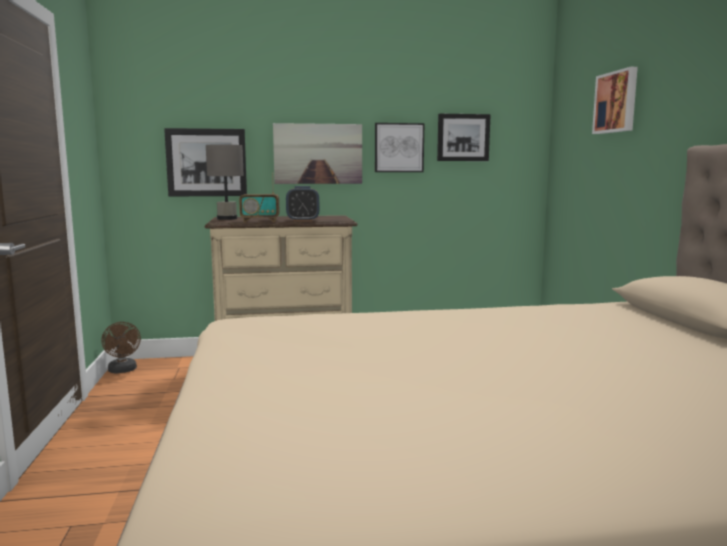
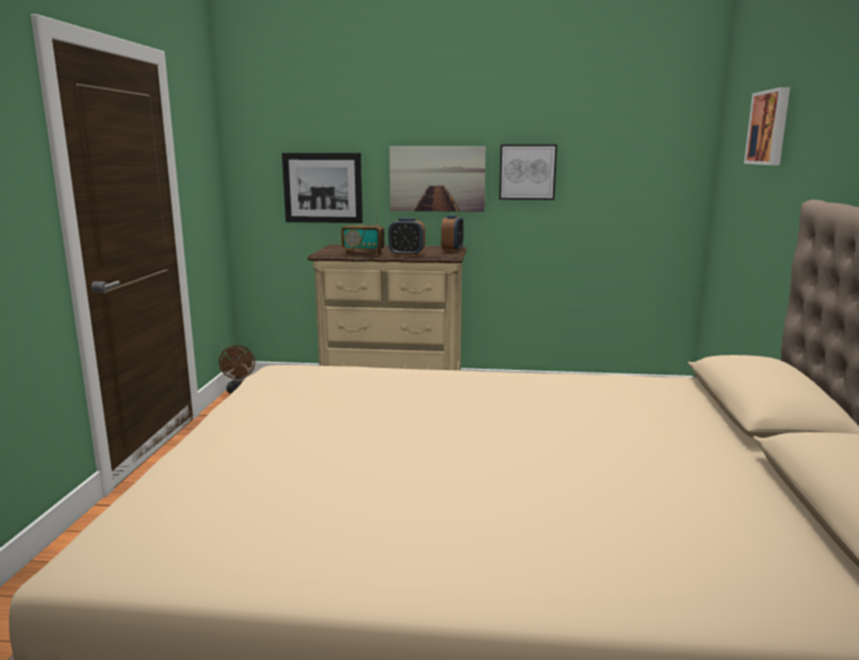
camera: 15 degrees right, 5 degrees up
(227, 219) = (336, 248): grey table lamp -> none
(340, 217) = (452, 250): none -> alarm clock
(463, 137) = (604, 160): picture -> none

